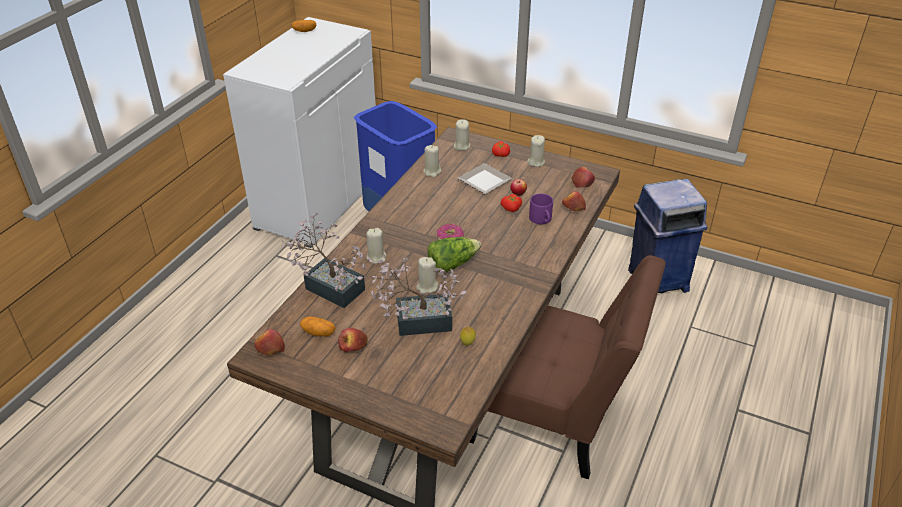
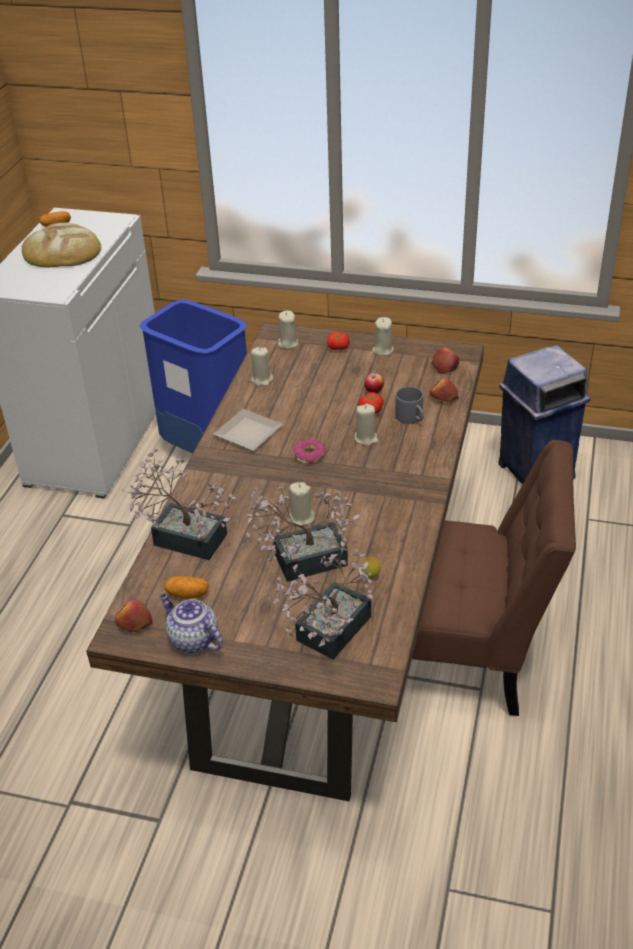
camera: 10 degrees left, 0 degrees up
(301, 51) = (62, 252): none -> bread
(310, 369) = (192, 640): none -> teapot
(353, 345) = (235, 603): apple -> none
(376, 257) = (228, 493): beige candle -> beige candle (366, 438)
(418, 384) = (327, 634): none -> potted plant
(452, 264) = (322, 486): lettuce -> none
(486, 181) = (331, 381): plate -> plate (251, 432)
(542, 220) = (412, 418): purple mug -> grey mug

